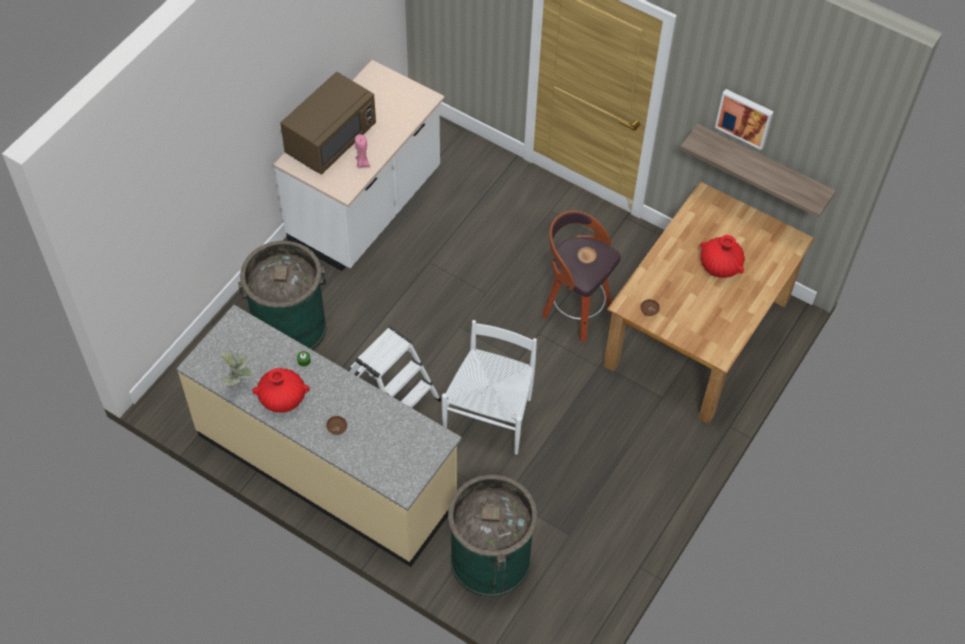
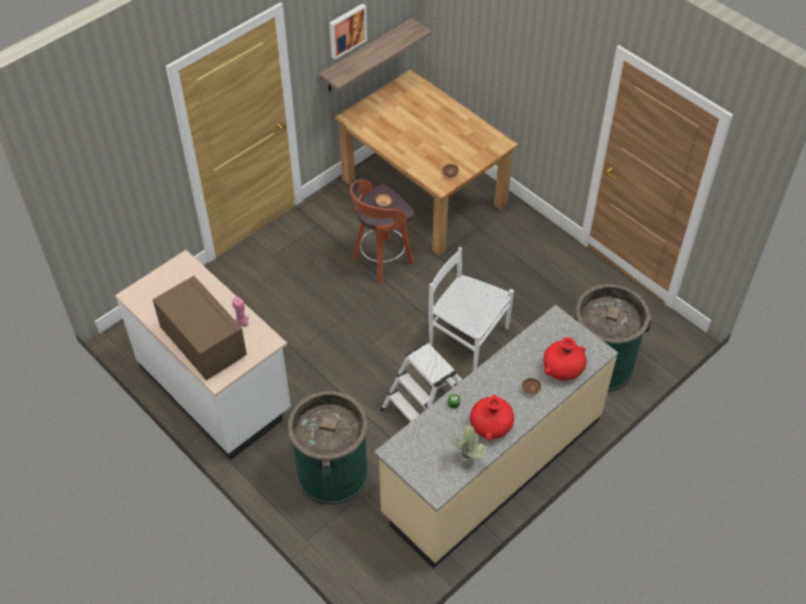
camera: 75 degrees left, 5 degrees down
(720, 266) = (420, 124): red vase -> red vase (562, 369)

